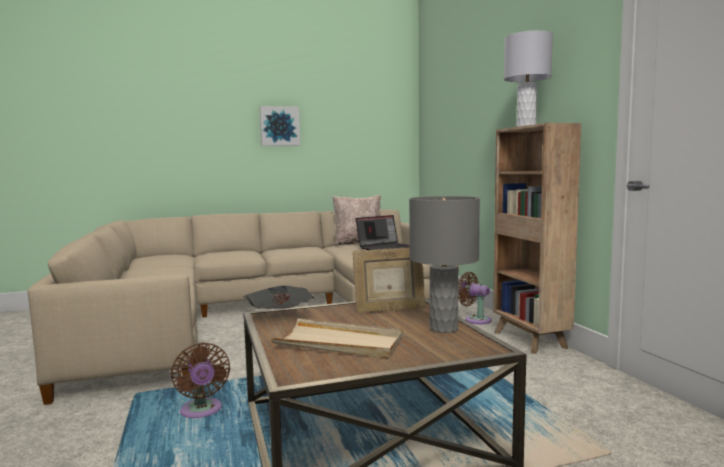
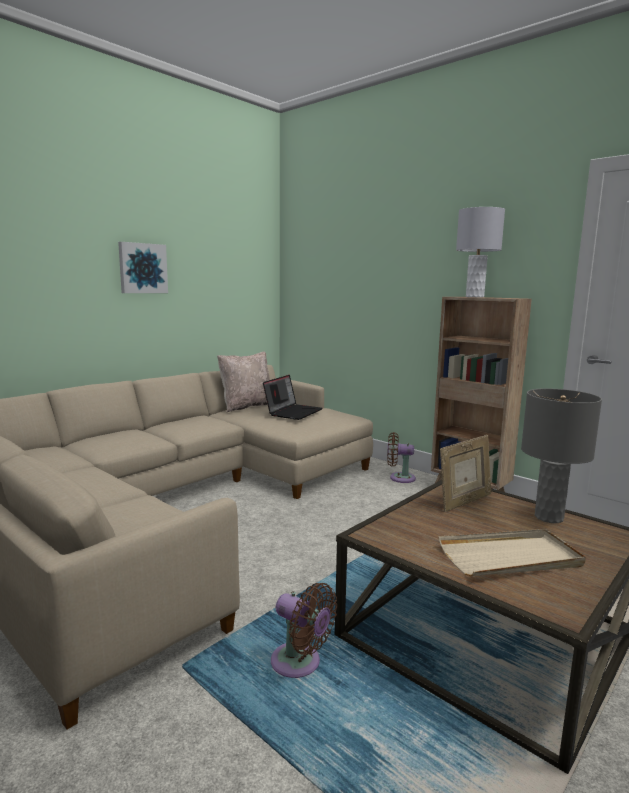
camera: 30 degrees left, 5 degrees up
(280, 317) = (391, 534): newspaper -> none

